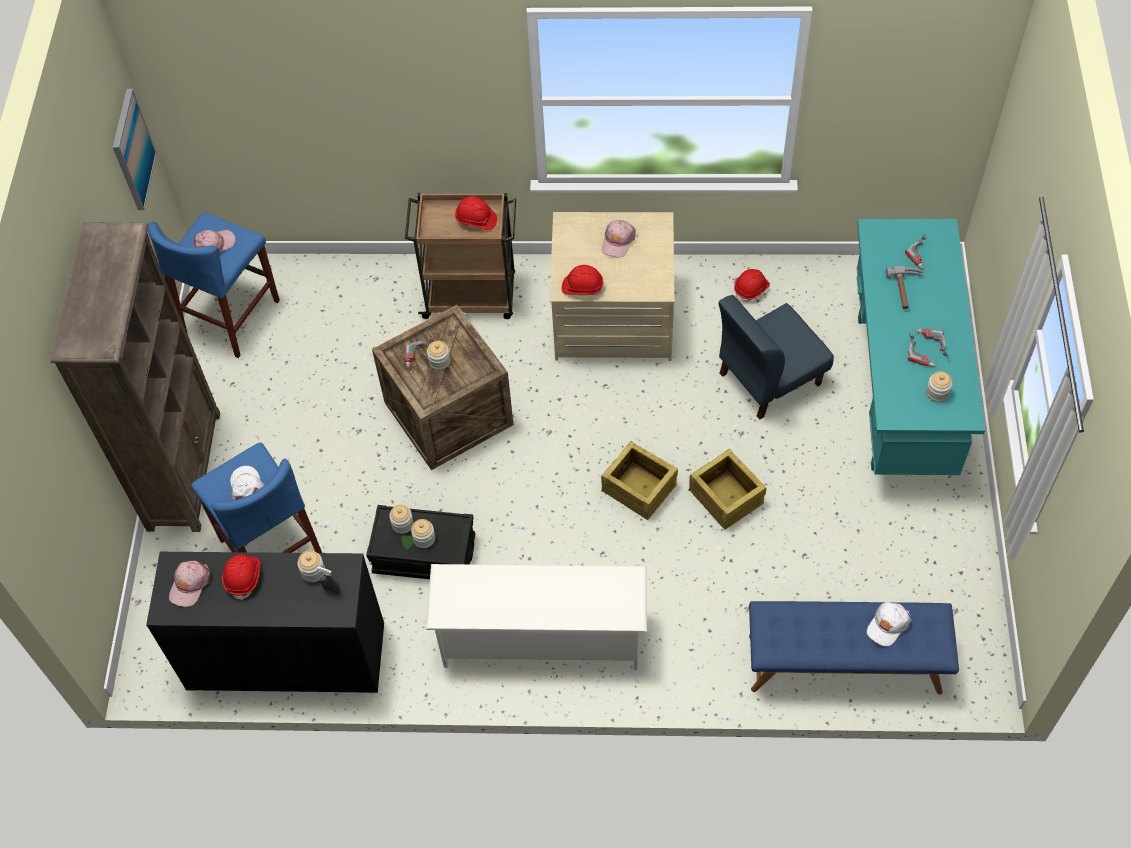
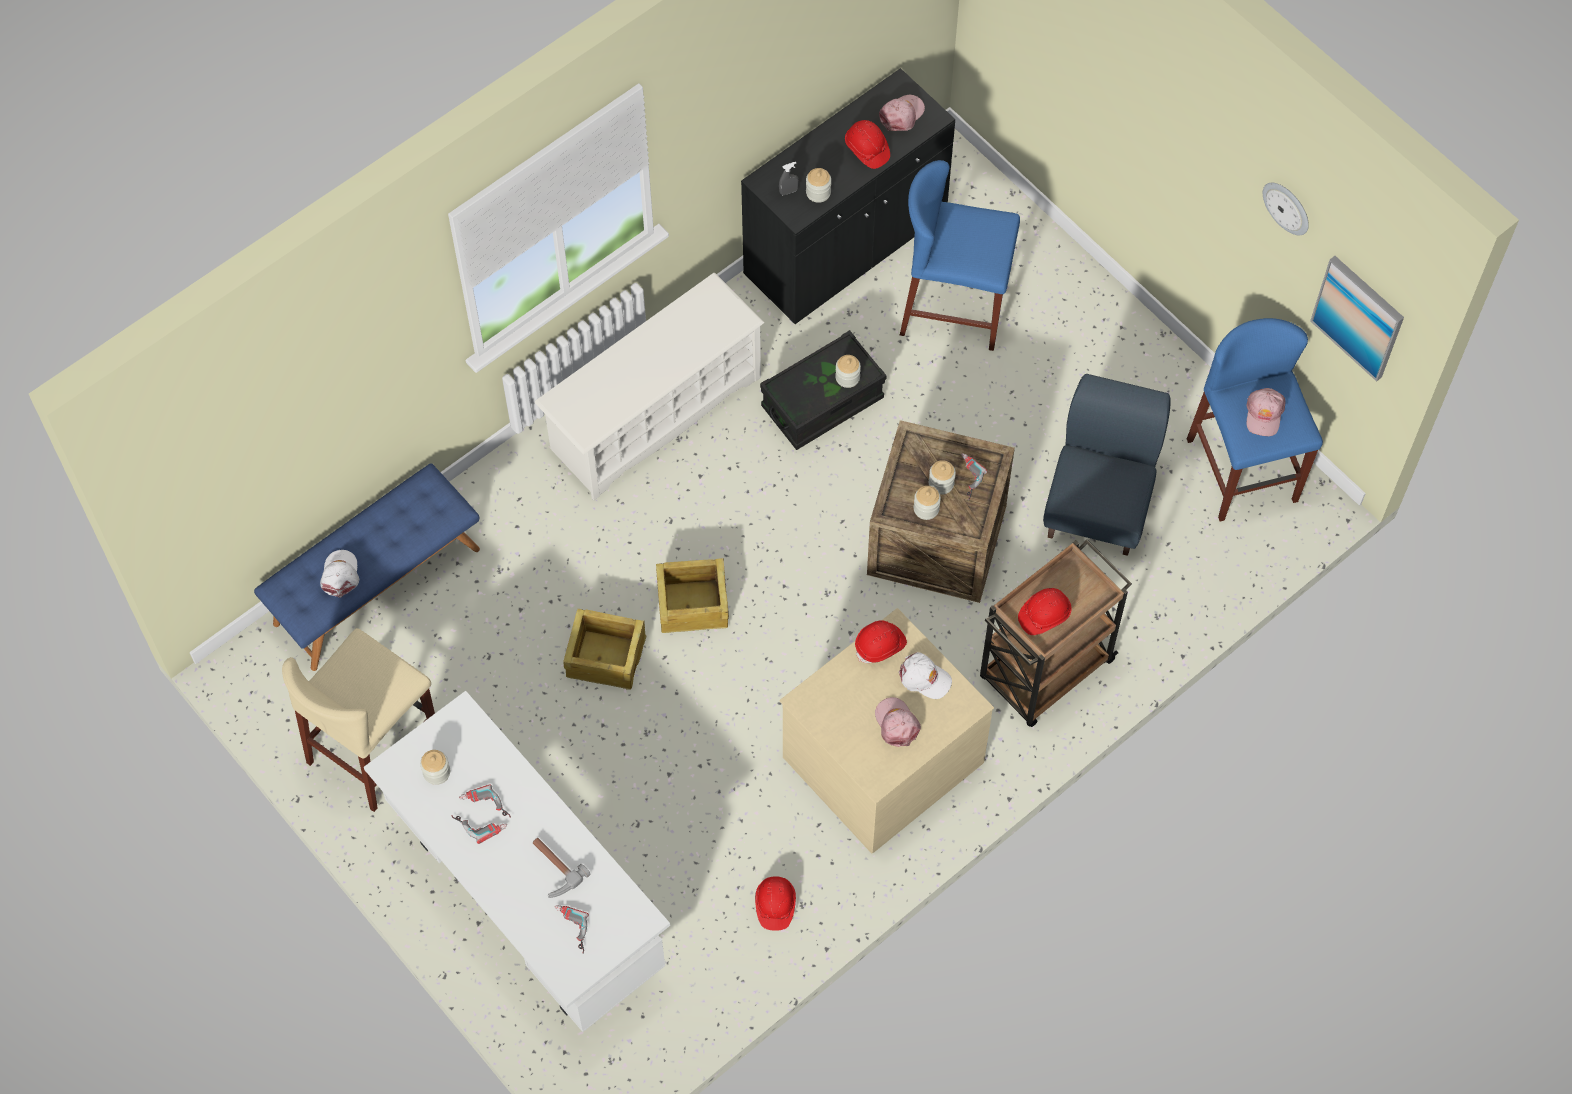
camera: 135 degrees right, 5 degrees up
(100, 187) = (1287, 207): none -> wall clock
(184, 470) = (1107, 312): brown bookcase -> none
(189, 585) = (902, 115): pink cap -> pink cap turned 60 degrees clockwise
(247, 487) = (967, 241): white cap -> white cap (924, 678)
(424, 539) = (816, 380): jar -> jar (926, 509)
(768, 378) = (669, 813): blue chair -> blue chair (1098, 506)
(900, 392) = (526, 901): turquoise desk -> white desk
(930, 552) = (374, 748): none -> beige stool

